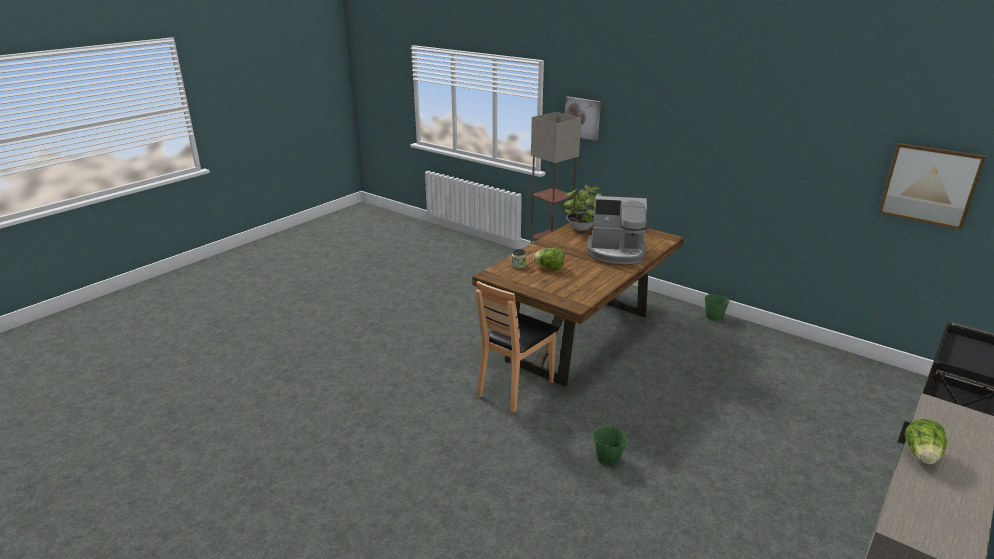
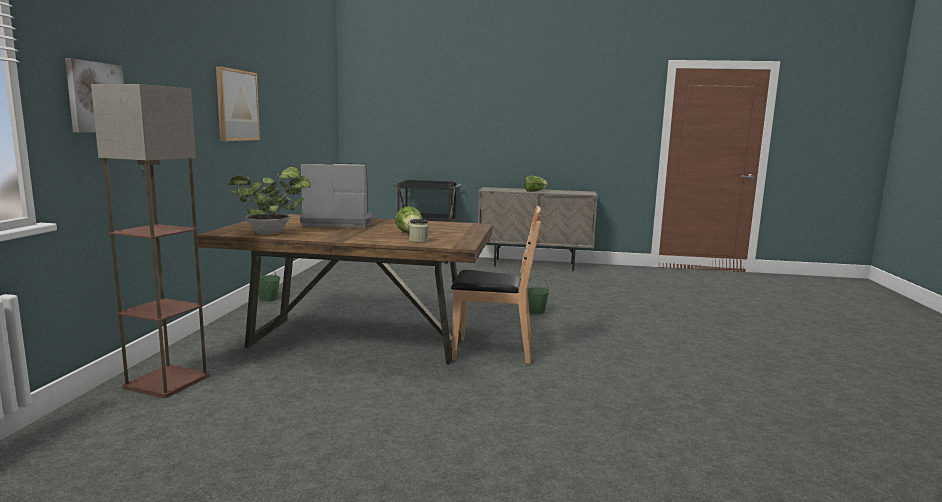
camera: 120 degrees left, 15 degrees down
(616, 252) = (337, 223): coffee machine -> coffee machine turned 75 degrees counterclockwise
(929, 185) = (311, 119): picture -> picture (237, 105)

